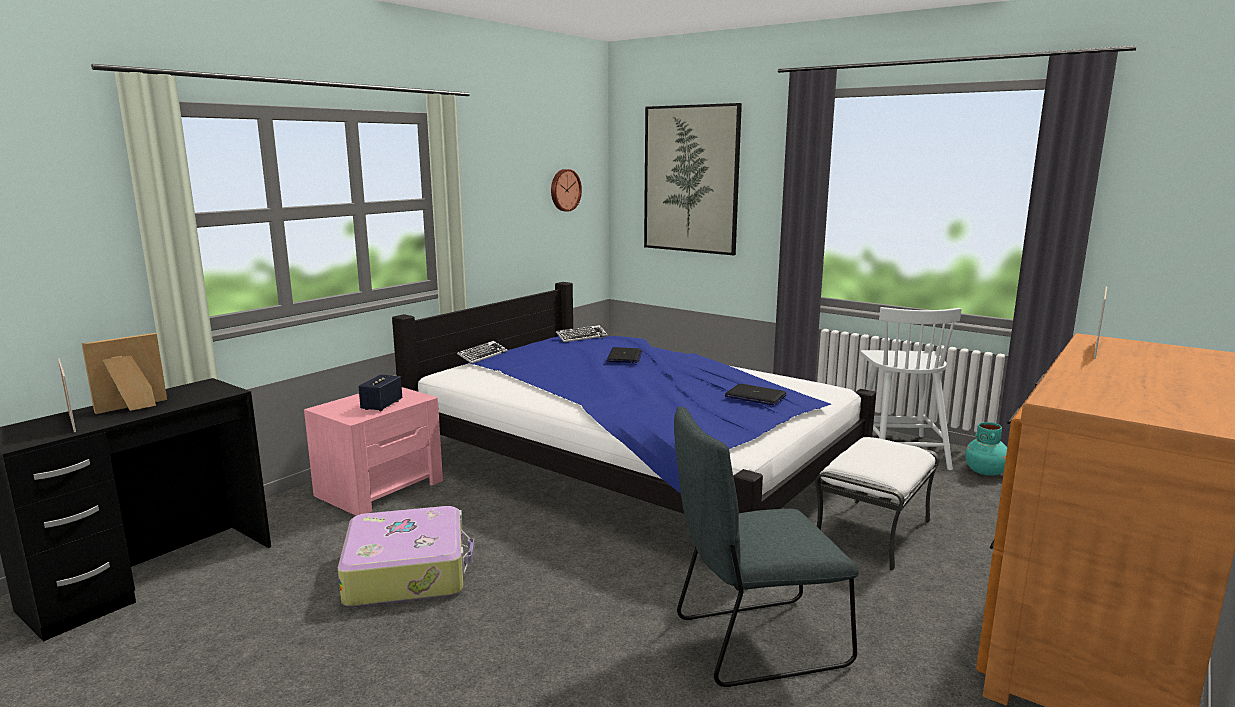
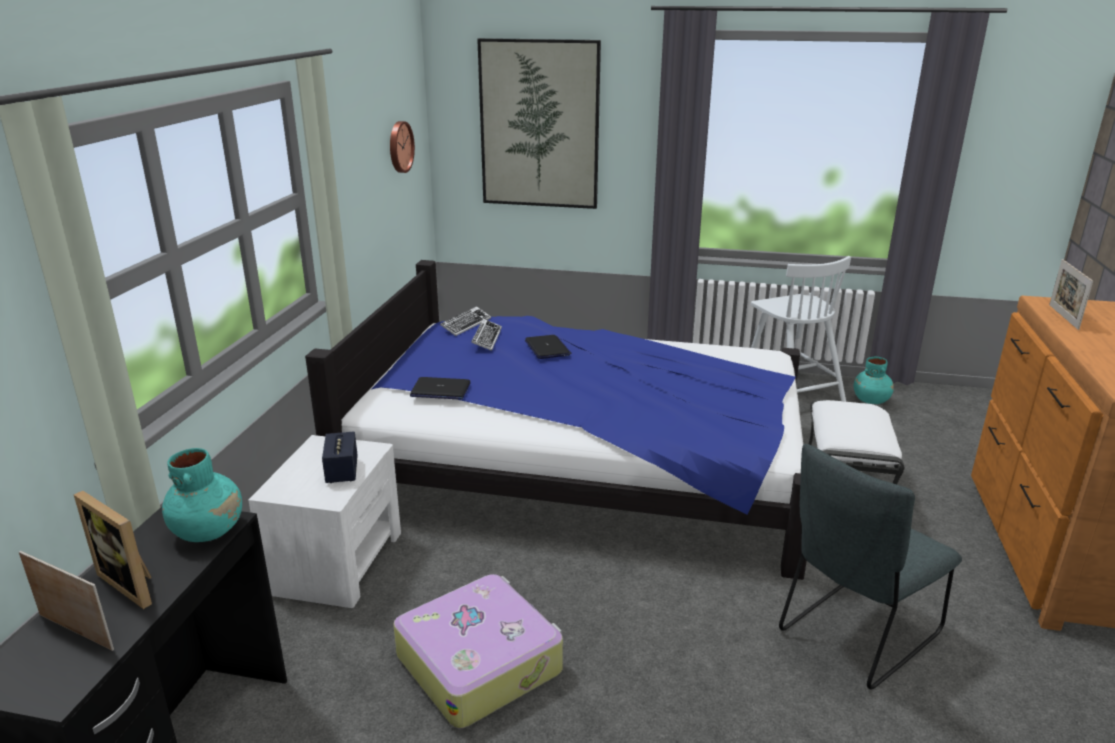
camera: 25 degrees left, 10 degrees up
(133, 408) = (133, 583): picture frame -> picture frame turned 75 degrees counterclockwise
(211, 394) = (209, 531): none -> turquoise vase
(380, 488) = (337, 561): pink nightstand -> white nightstand
(482, 356) = (387, 373): keyboard -> keyboard (486, 338)
(755, 396) = (728, 381): laptop -> laptop (440, 390)

